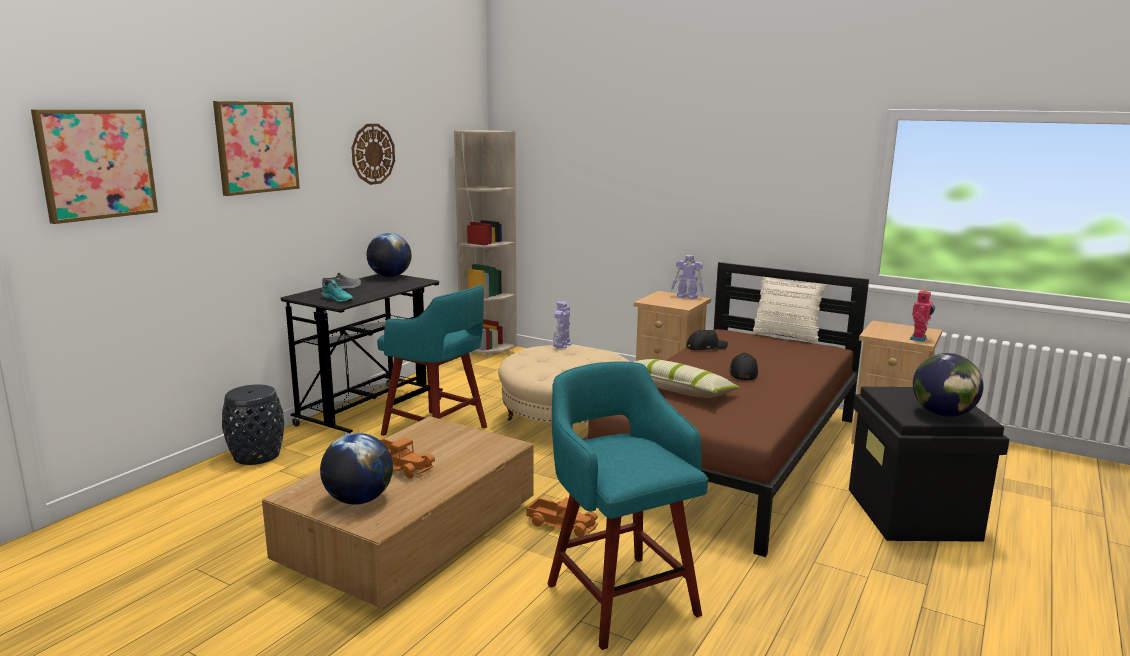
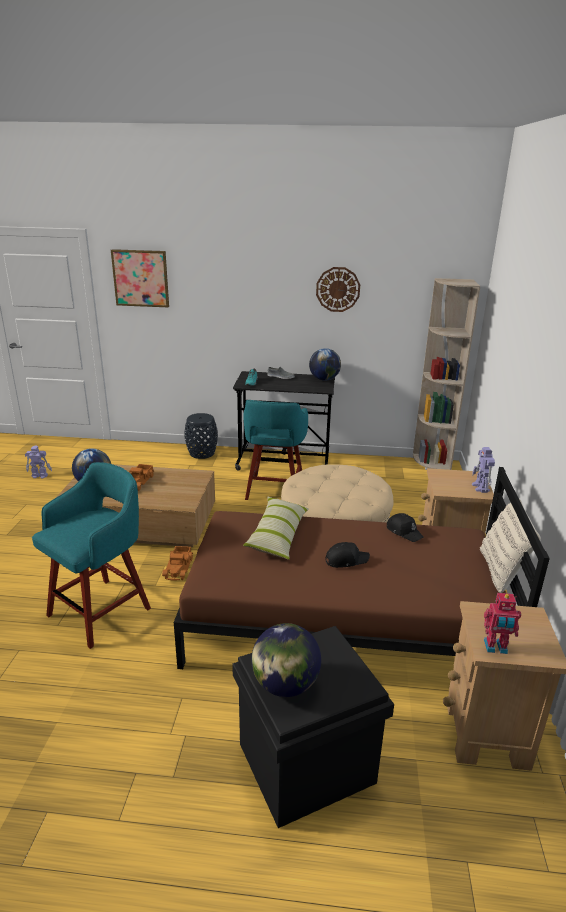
camera: 65 degrees right, 10 degrees up
(256, 147) = (237, 277): picture -> none
(562, 345) = (368, 475): toy robot -> toy robot (39, 476)

